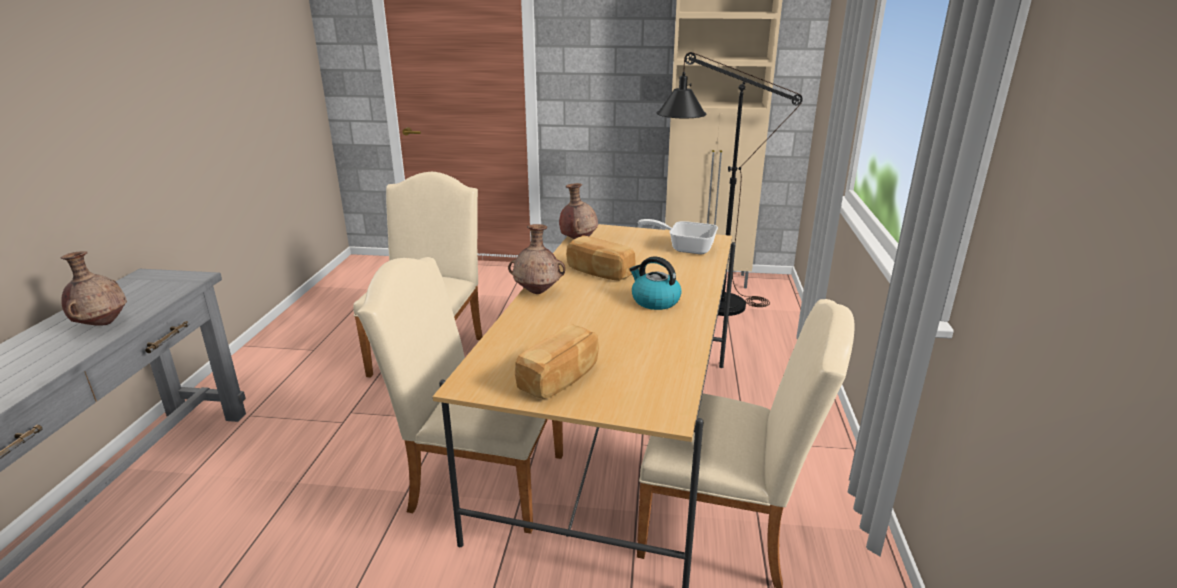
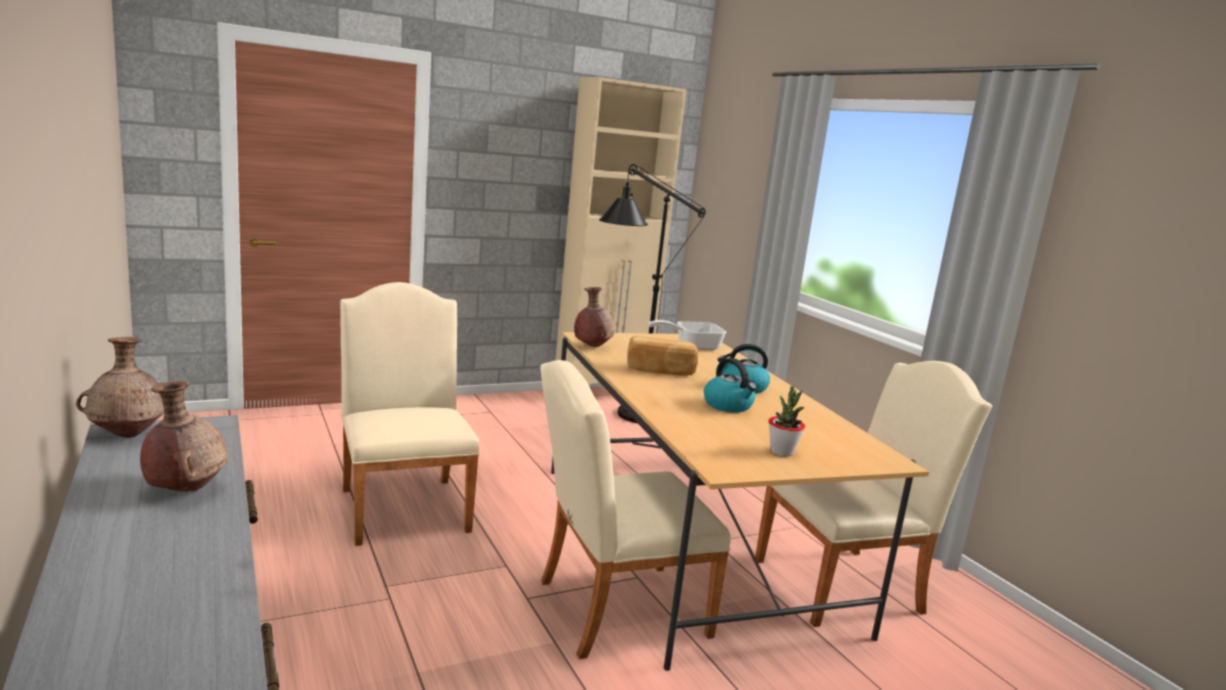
camera: 35 degrees left, 10 degrees down
(538, 291) = (639, 392): brown vase -> brown vase (129, 434)
(561, 378) = (781, 452): bread -> potted plant
(600, 319) = (728, 405): none -> kettle

